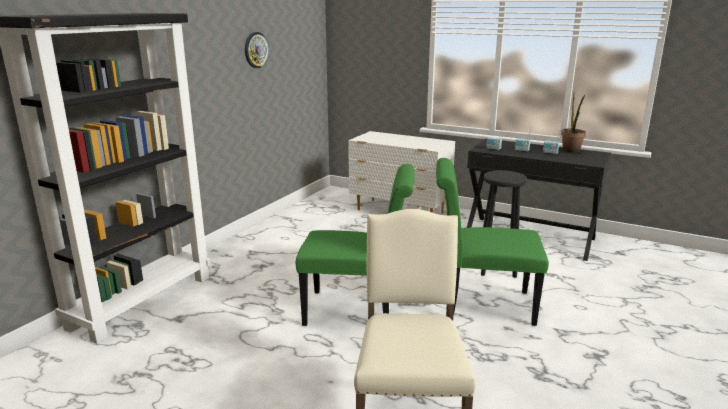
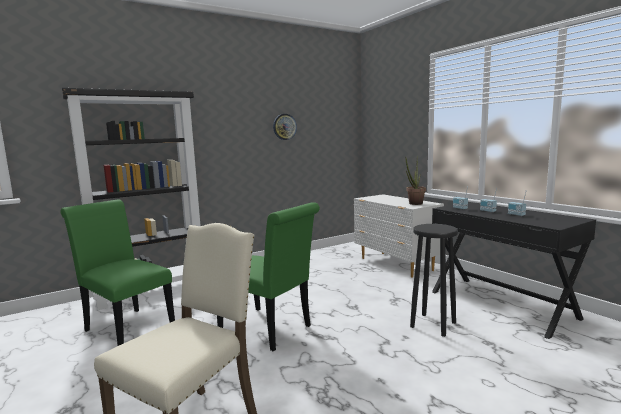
camera: 30 degrees right, 10 degrees down
(481, 305) = (379, 352): green chair -> green chair (126, 327)
(571, 151) = (544, 215): potted plant -> potted plant (414, 204)

